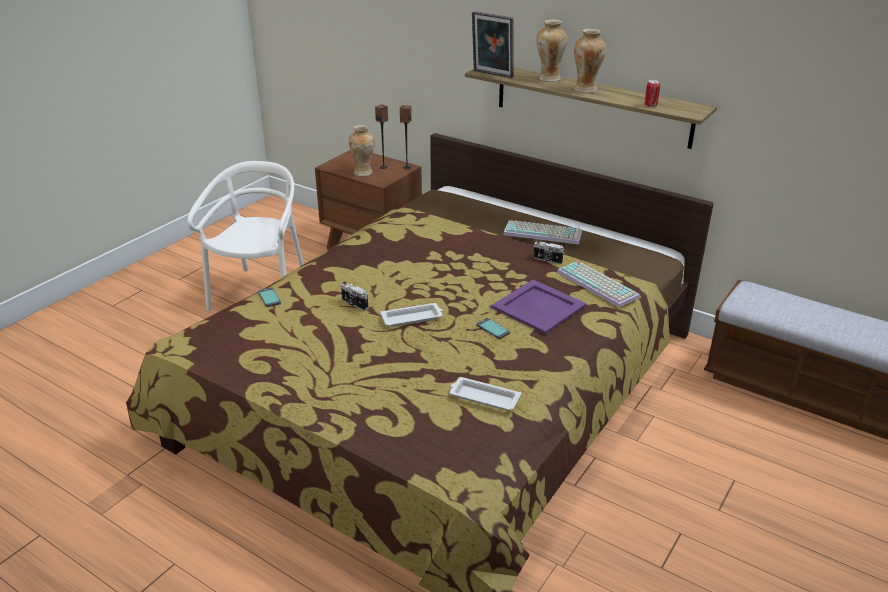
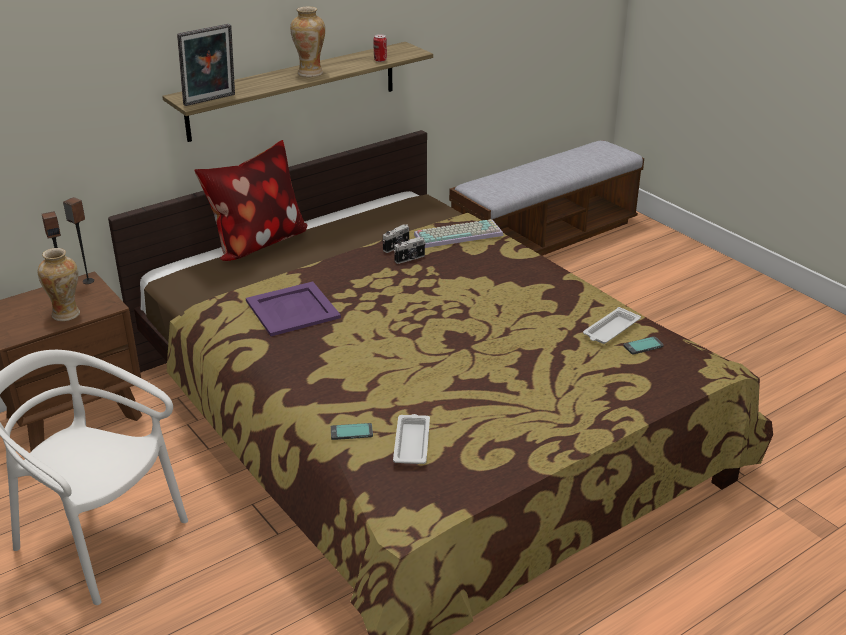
camera: 70 degrees left, 0 degrees up
(354, 304) = (408, 373): camera -> camera (410, 259)
(412, 318) = (459, 341): white tray -> white tray (412, 443)
(492, 329) = (505, 302): phone -> phone (643, 346)
(512, 208) = (257, 243): none -> pillow
(539, 307) = (480, 271): purple tray -> purple tray (293, 309)
(544, 233) = (339, 236): keyboard -> none
(548, 79) = (258, 80): vase -> none

